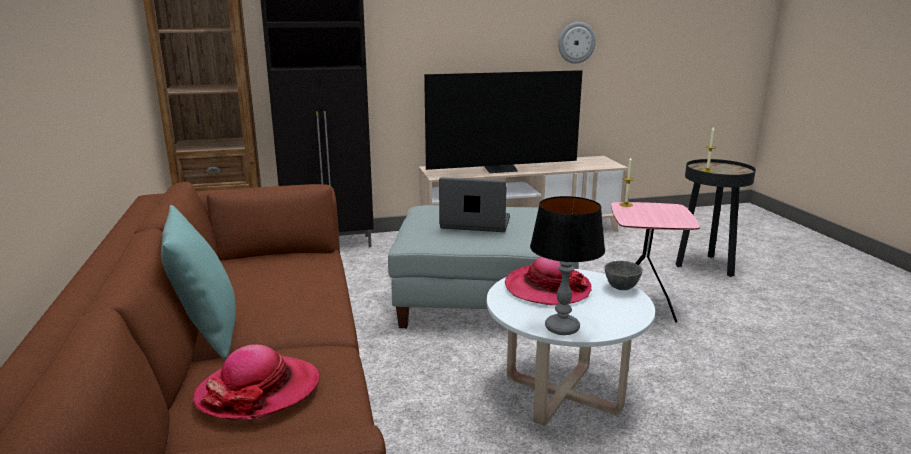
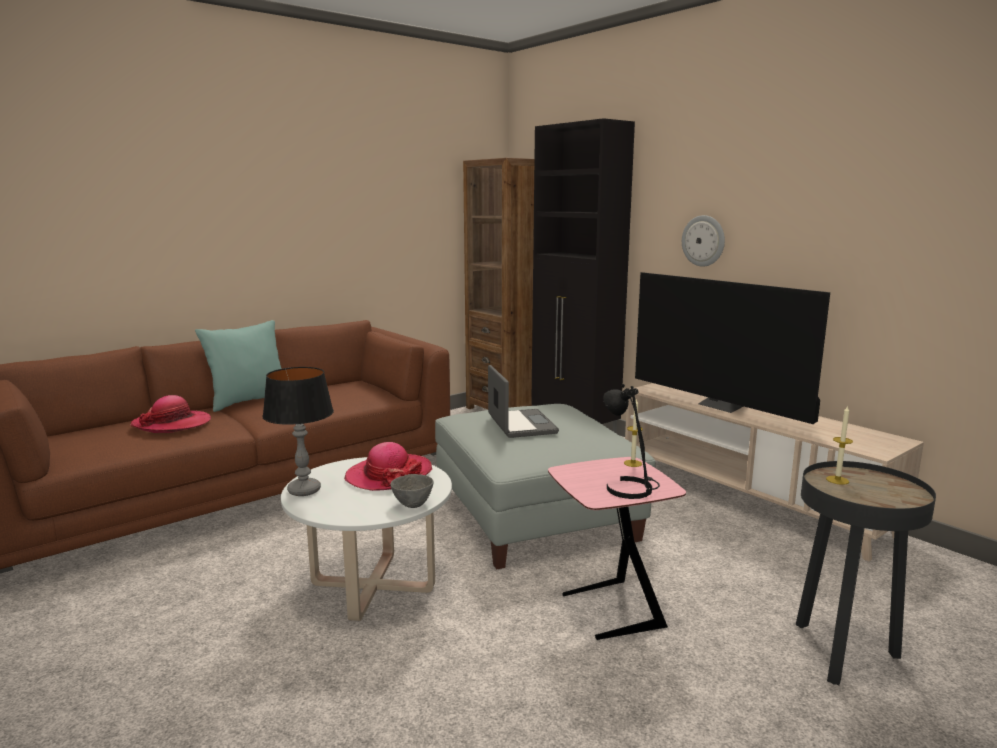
camera: 65 degrees right, 5 degrees down
(576, 42) = (891, 254): wall clock -> wall clock (703, 241)
(670, 213) = (630, 488): none -> black table lamp

